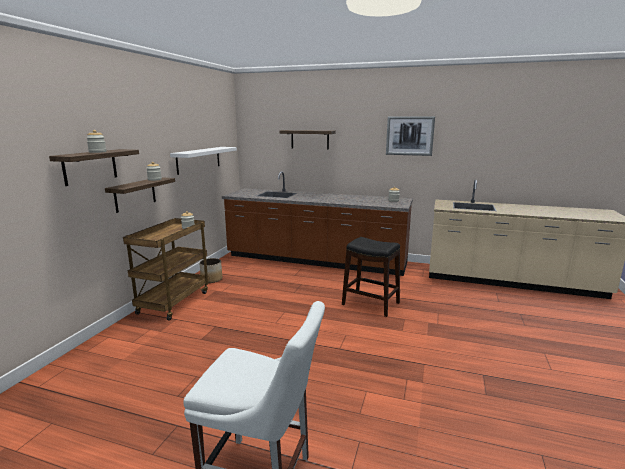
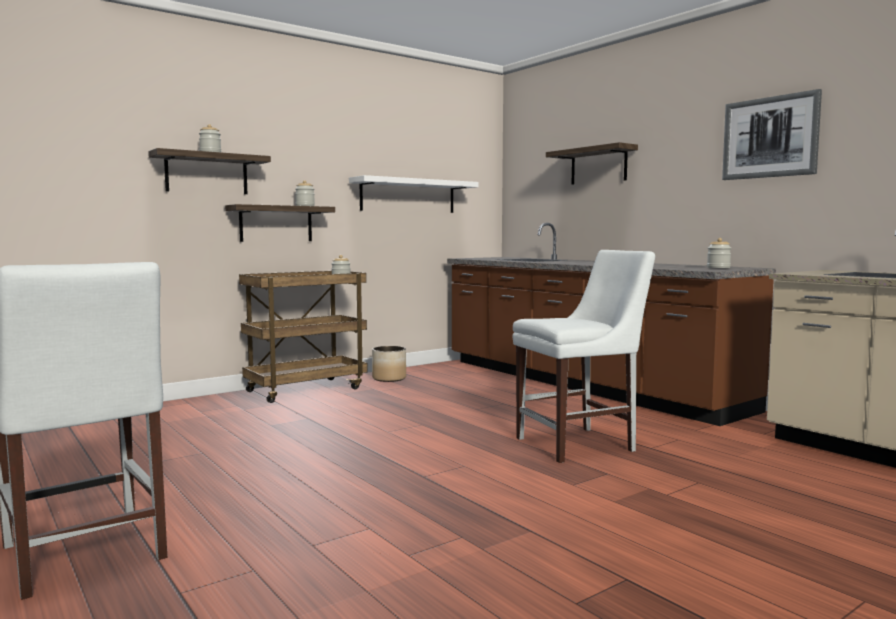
camera: 35 degrees right, 10 degrees down
(370, 303) = (580, 444): black stool -> white chair

